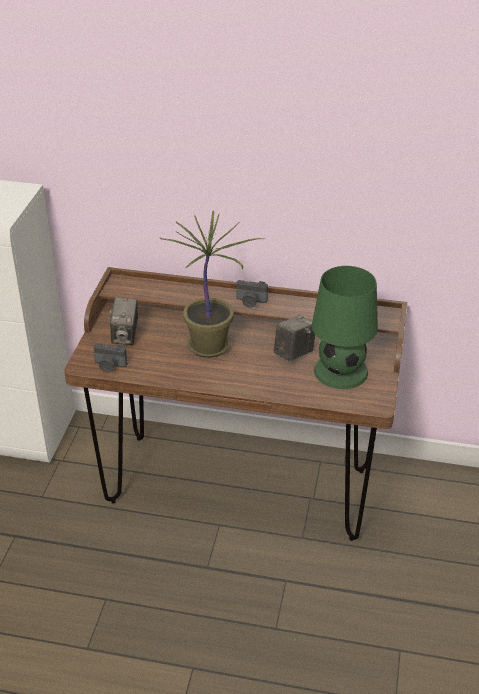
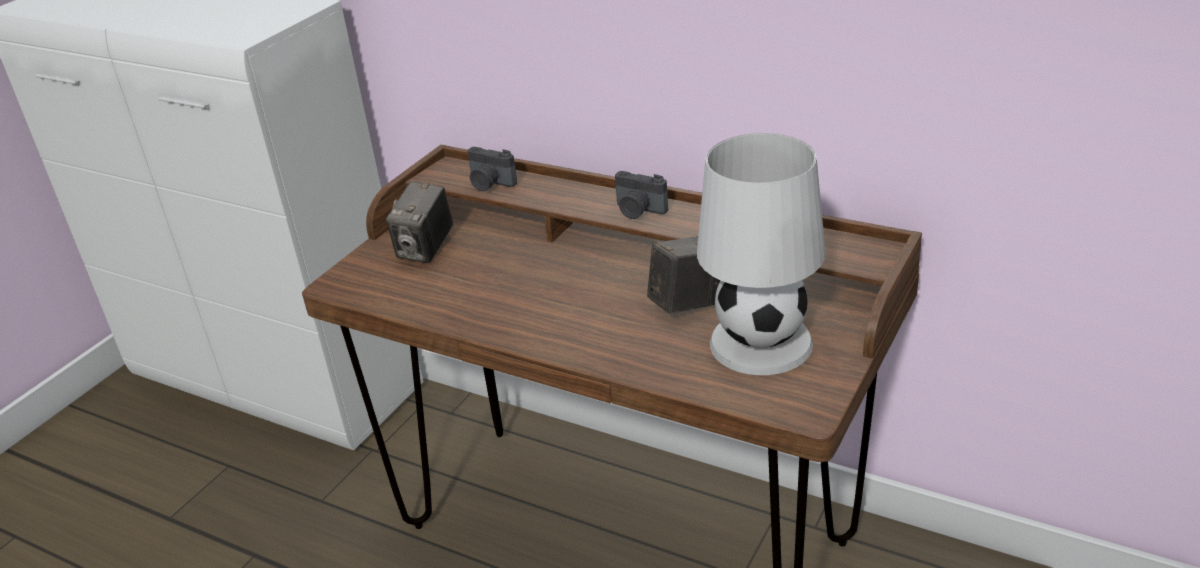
camera: 20 degrees right, 5 degrees down
(109, 366) = (374, 291): camera -> camera (489, 184)
(211, 346) = (552, 278): potted plant -> none
(341, 372) = (760, 344): green table lamp -> white table lamp

